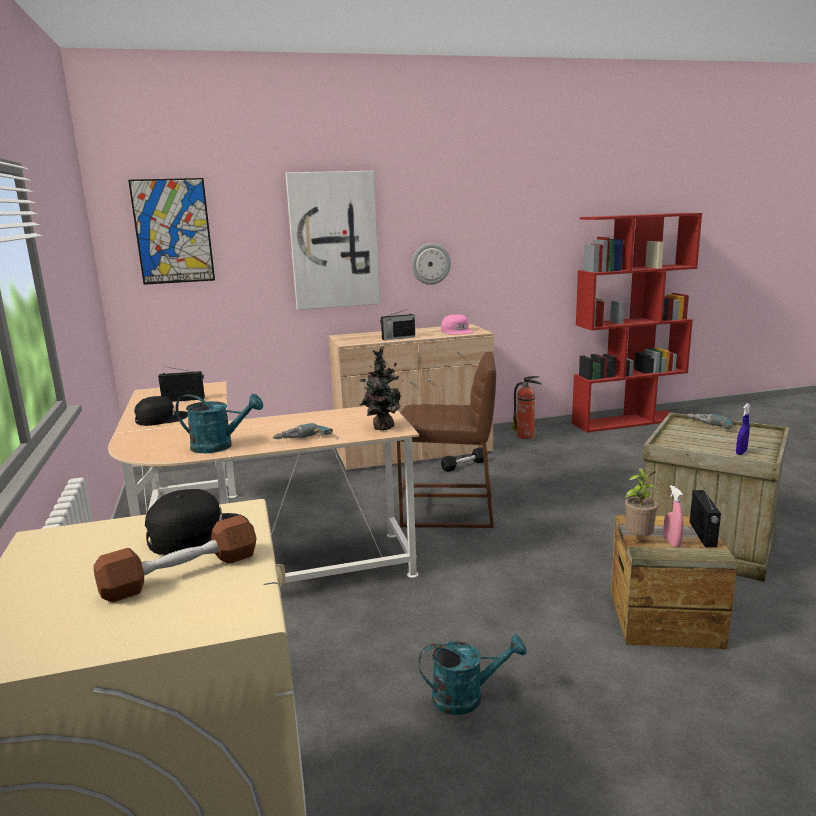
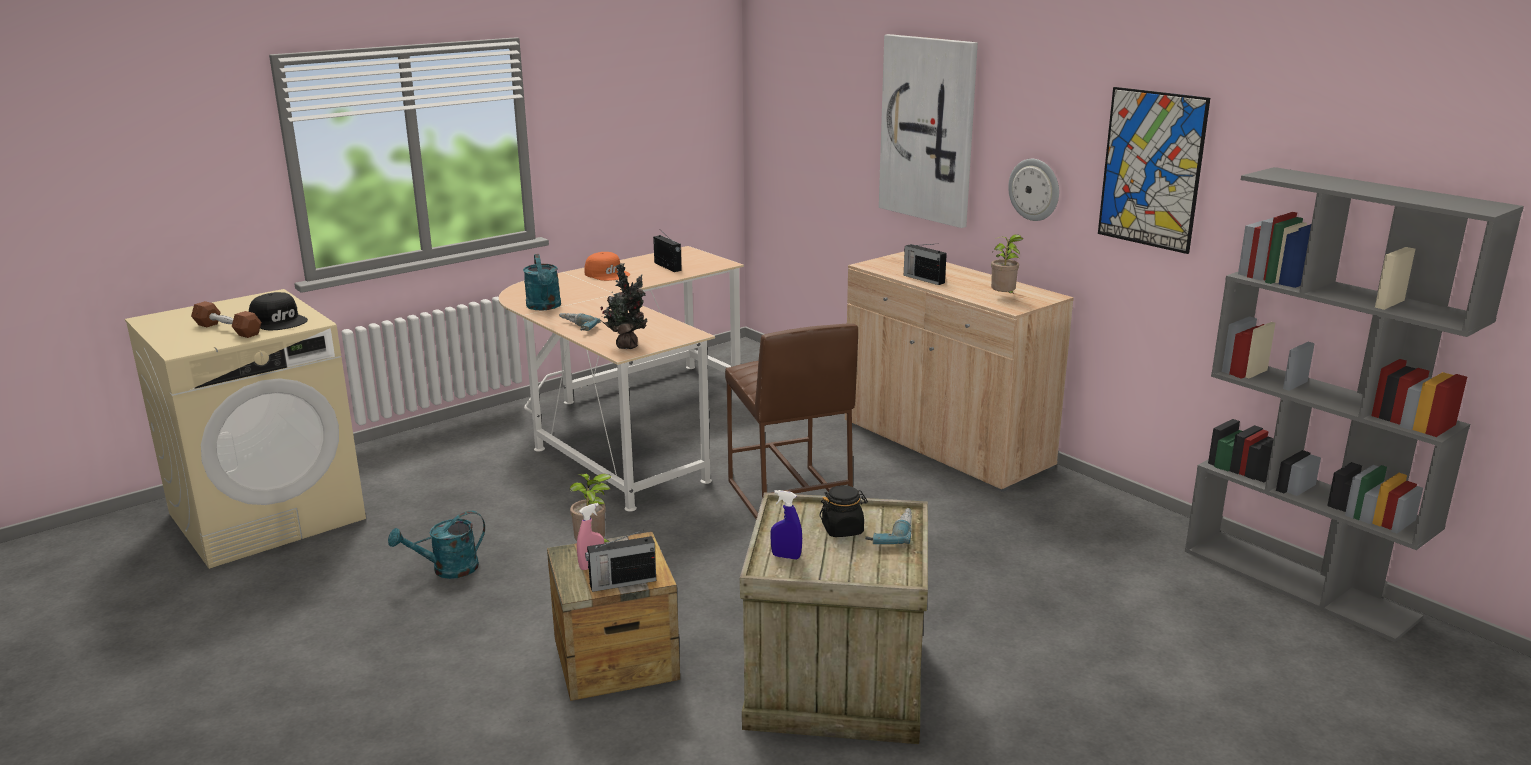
camera: 65 degrees right, 5 degrees up
(161, 418) = (607, 274): black cap -> orange cap
(173, 231) = (794, 88): picture -> picture (1151, 169)
(457, 331) = (1004, 297): pink cap -> potted plant
(464, 465) = (936, 482): black dumbbell -> none
(467, 697) = (447, 570): turquoise watering can -> turquoise watering can turned 90 degrees clockwise
(526, 436) = (1102, 505): fire extinguisher -> none
(627, 421) = (1299, 583): red bookcase -> grey bookcase
(701, 435) = (843, 529): none -> black jar

